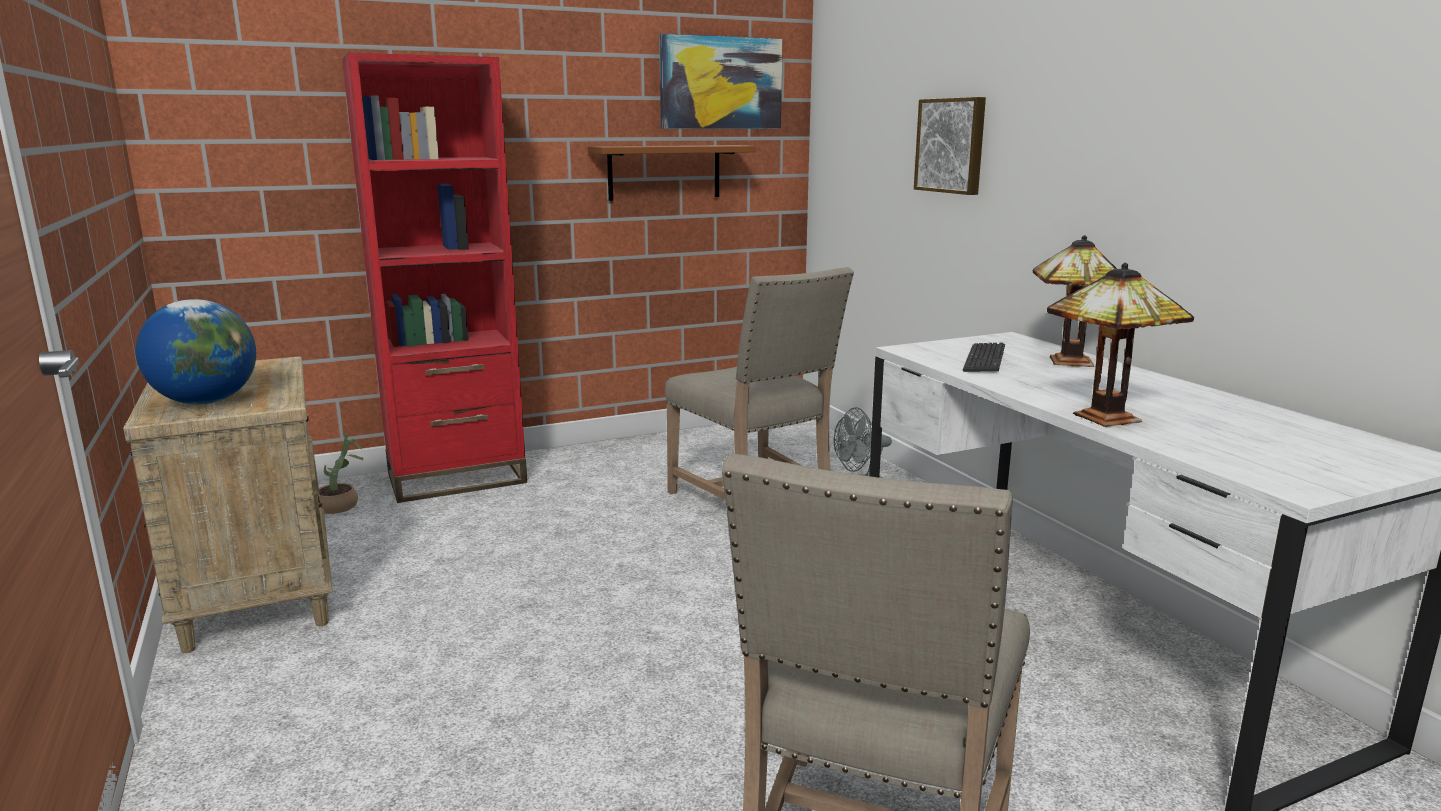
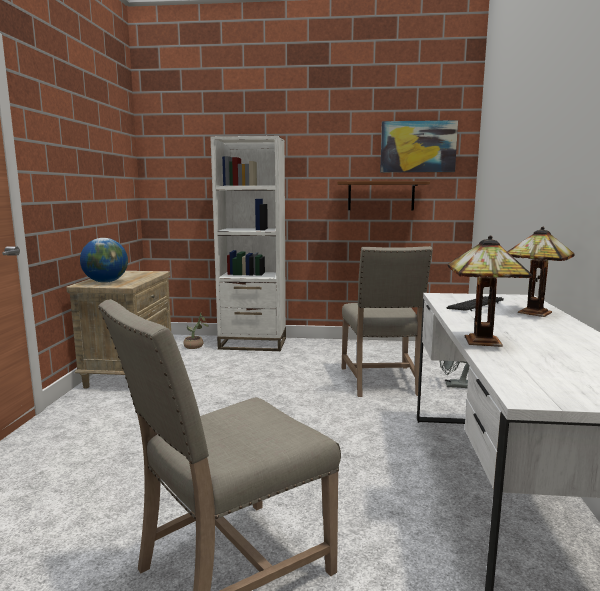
camera: 30 degrees right, 5 degrees down
(457, 478) = (253, 343): red bookcase -> white bookcase
(952, 145) = (520, 175): picture -> none

